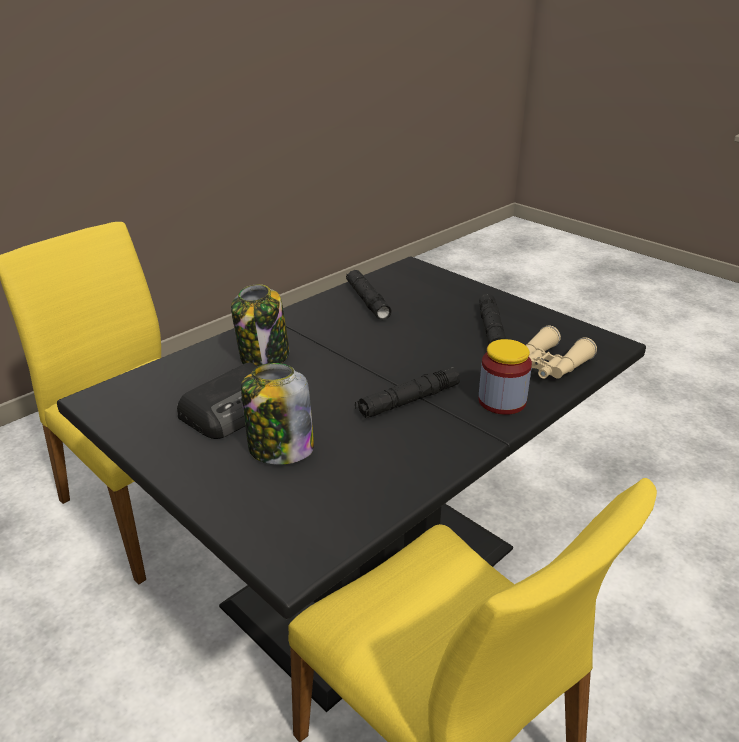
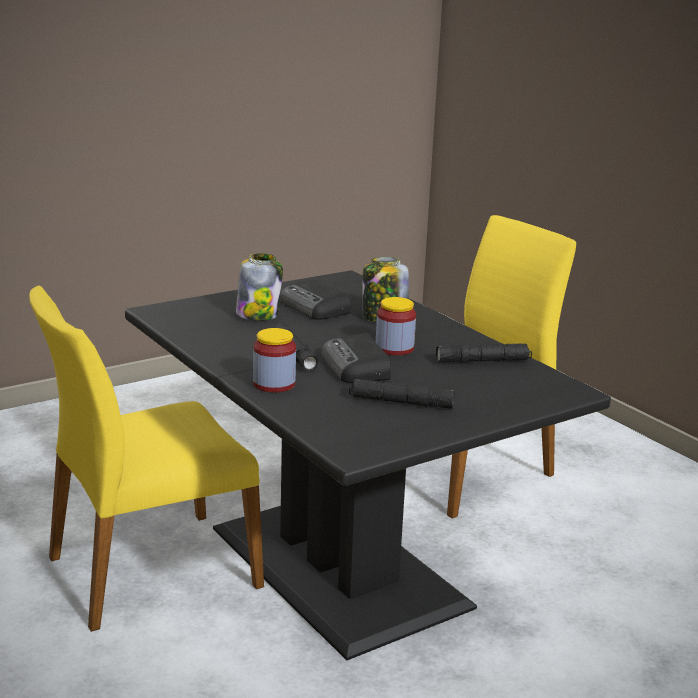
camera: 100 degrees right, 10 degrees down
(358, 344) = (394, 348): none -> jar
(423, 359) = (356, 367): none -> radio
(549, 366) = (321, 413): beige binoculars -> none

